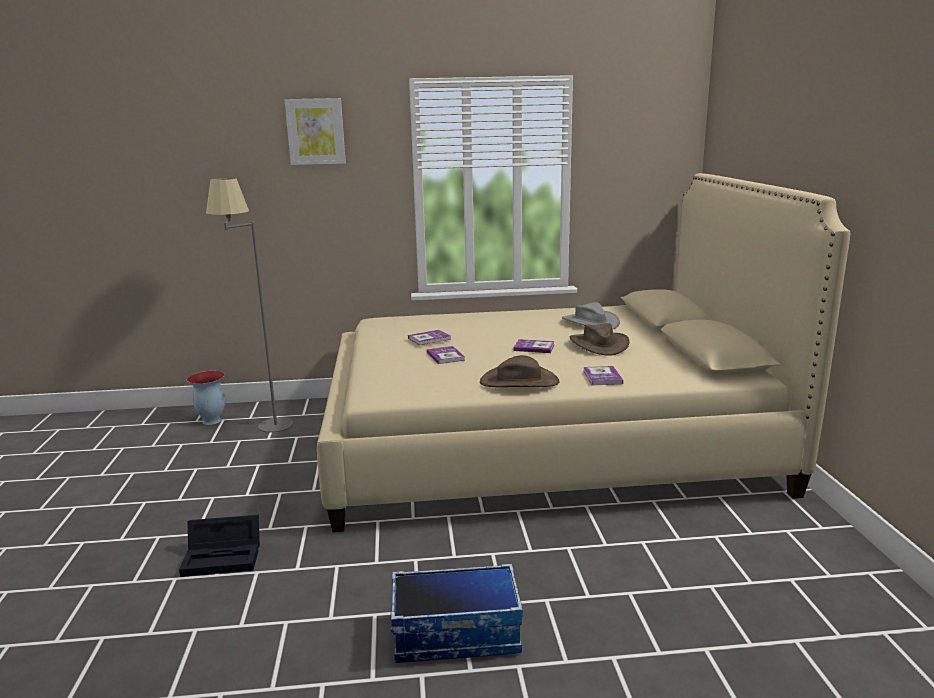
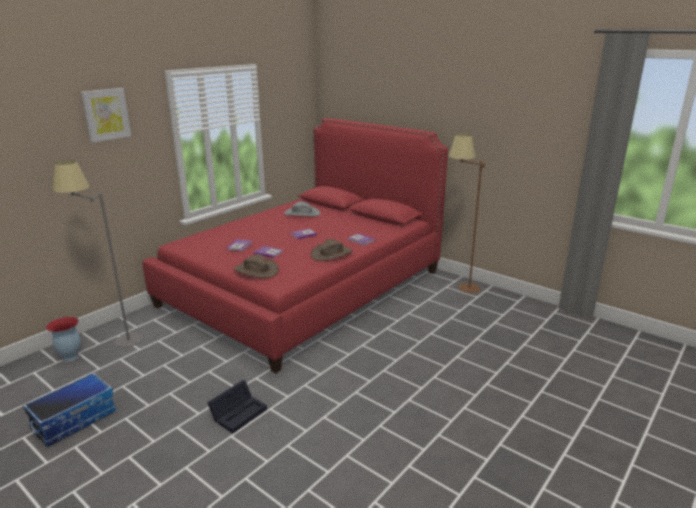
camera: 45 degrees left, 5 degrees up
(457, 634) = (398, 380): storage box -> storage box (74, 419)
(543, 440) = (304, 287): beige bed -> red bed
(598, 345) = (329, 224): brown hat -> brown hat (256, 270)
(810, 545) = (459, 289): none -> brown floor lamp

